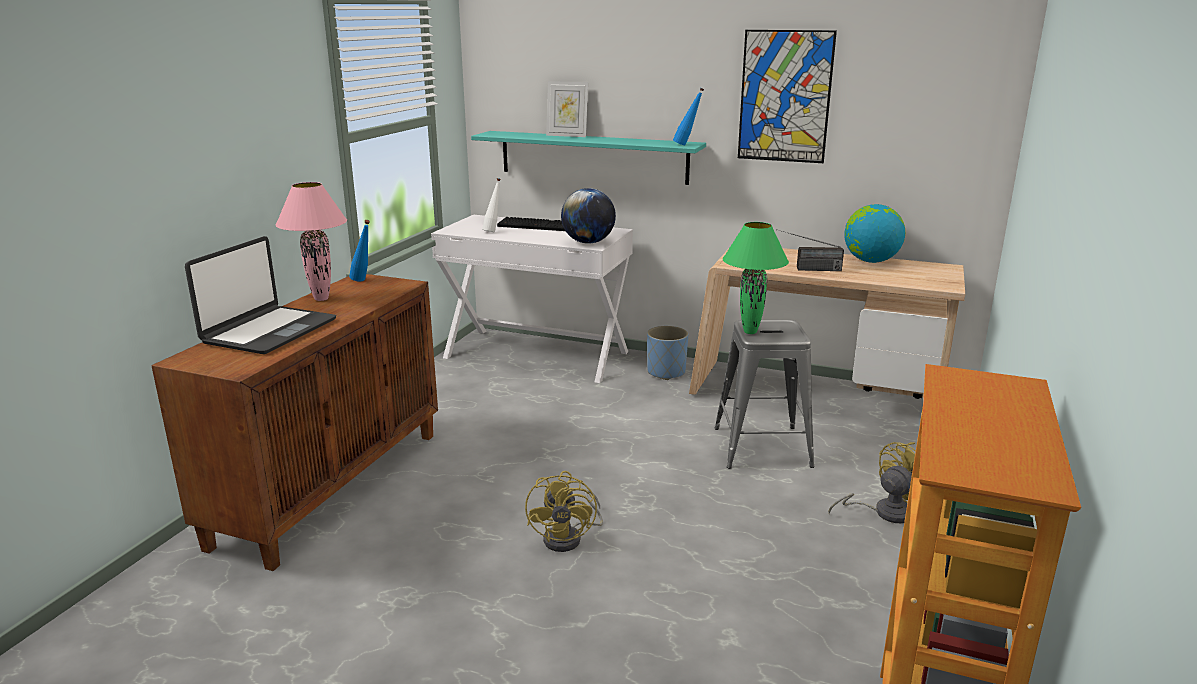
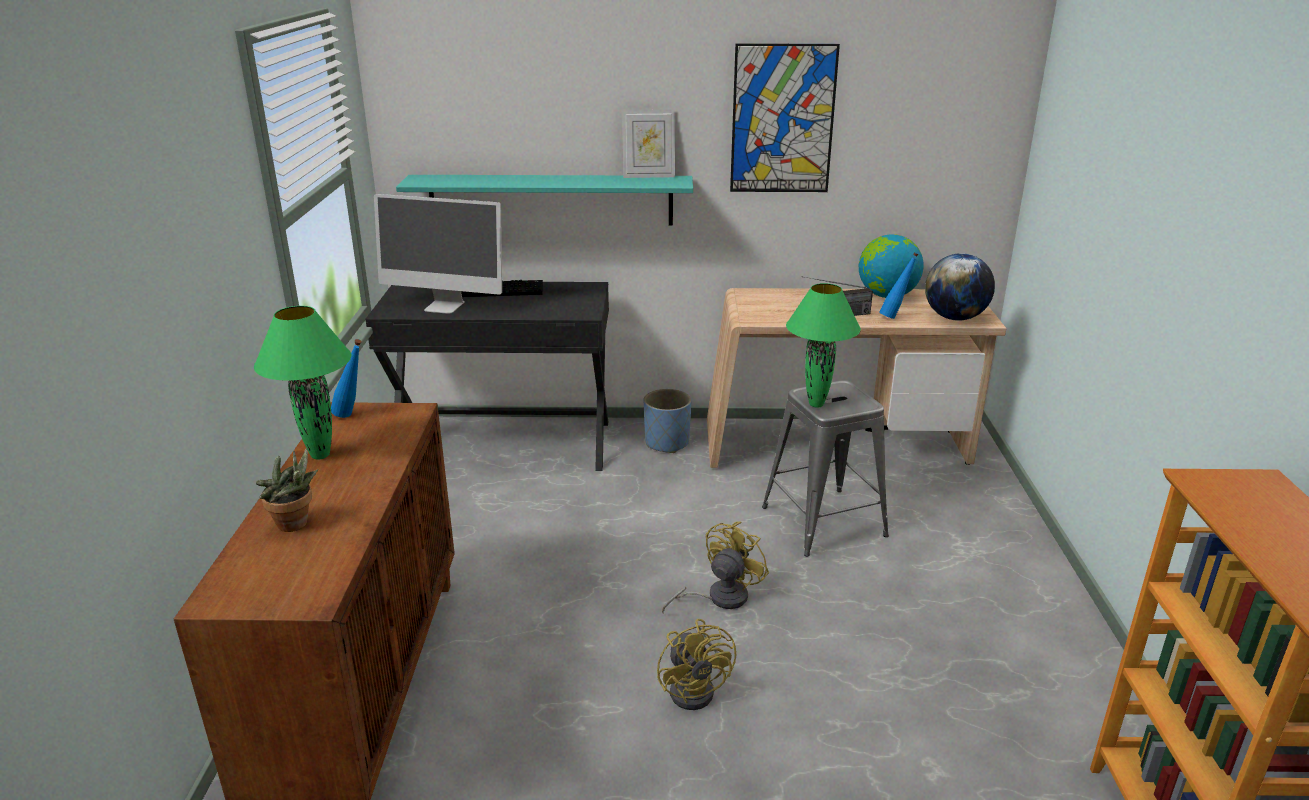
camera: 20 degrees left, 5 degrees up
(269, 331) = (296, 525): laptop -> potted plant
(320, 299) = (319, 455): pink table lamp -> green table lamp
(493, 231) = (444, 306): white bottle -> monitor
(537, 354) = (504, 443): white desk -> black desk
(567, 135) = (518, 176): picture frame -> picture frame (648, 176)
(588, 242) = (575, 309): globe -> globe (954, 318)
(687, 145) = (677, 182): blue bottle -> blue bottle (895, 317)
(884, 512) = (984, 576): yellow fan -> yellow fan (719, 598)

